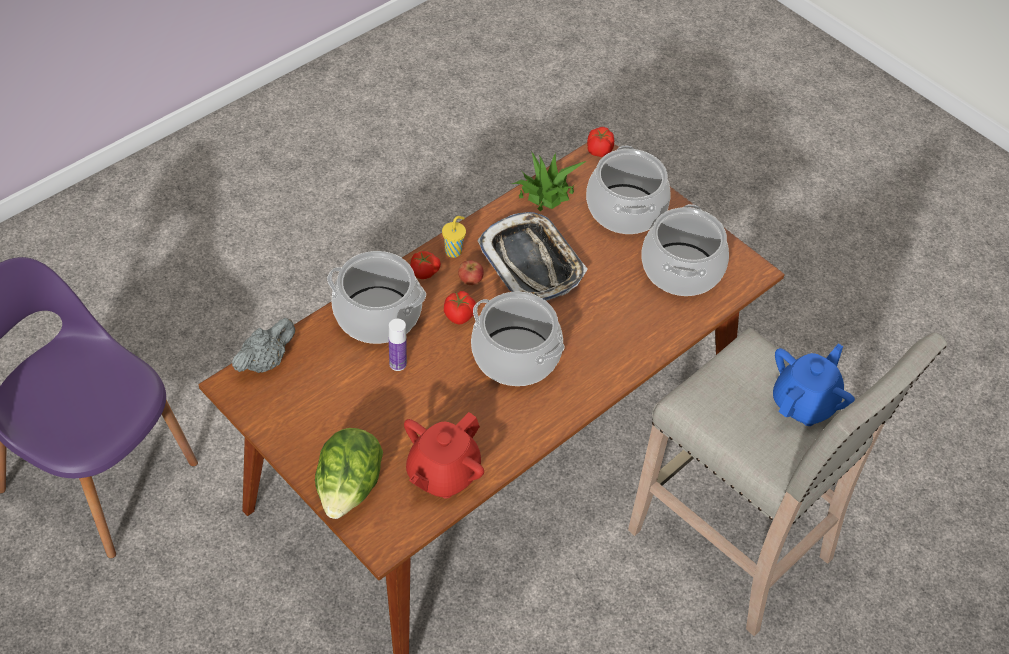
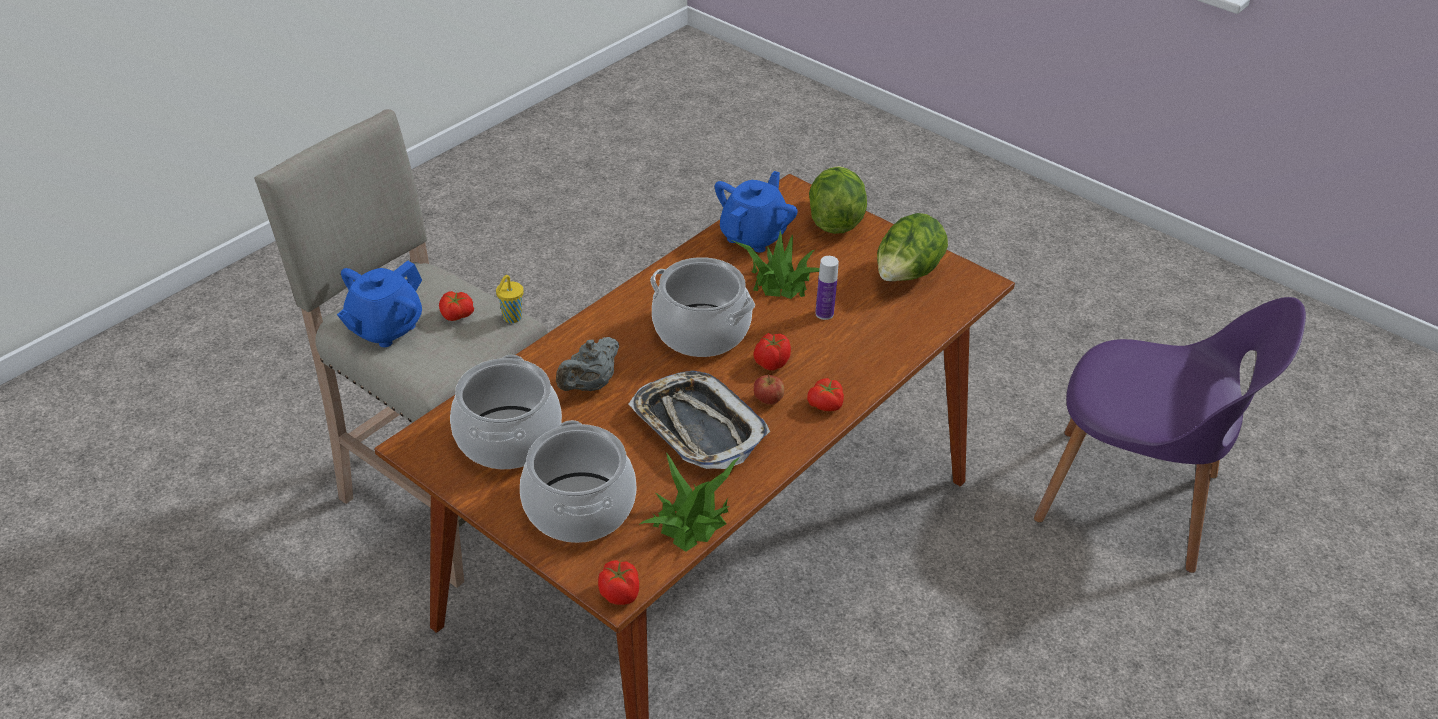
camera: 175 degrees right, 10 degrees down
(265, 362) = (959, 304): grey teapot -> grey teapot (590, 385)
(302, 402) = (906, 276): none -> lettuce
(378, 315) = (862, 355): cooking pot -> none
(429, 408) = (780, 281): none -> potted plant
(442, 474) = (754, 236): red teapot -> blue teapot
(454, 251) = (796, 431): yellow cup -> yellow cup (511, 318)
(741, 411) = (456, 315): none -> tomato

